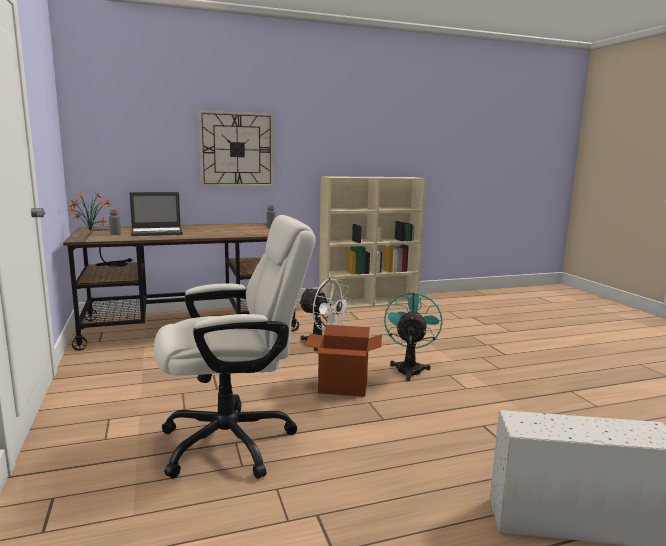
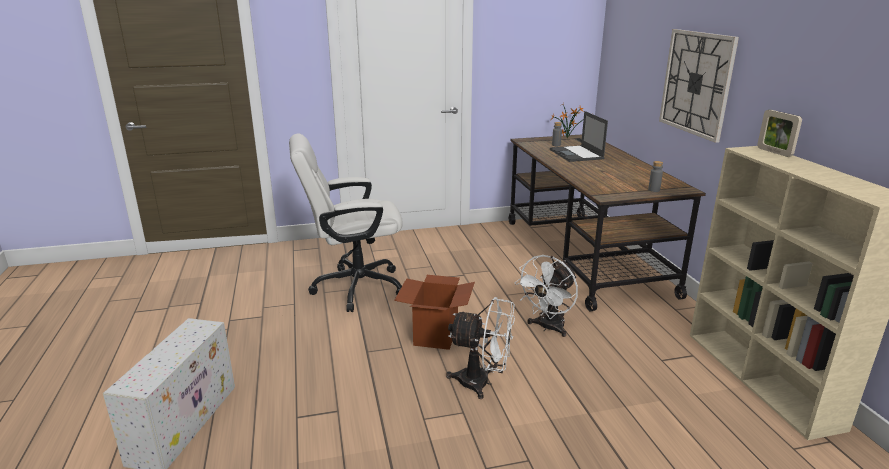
camera: 95 degrees right, 10 degrees up
(235, 442) = (353, 288): white office chair -> white office chair turned 90 degrees clockwise
(338, 176) = (774, 152): none -> picture frame
(409, 368) = (482, 383): turquoise fan -> white fan

